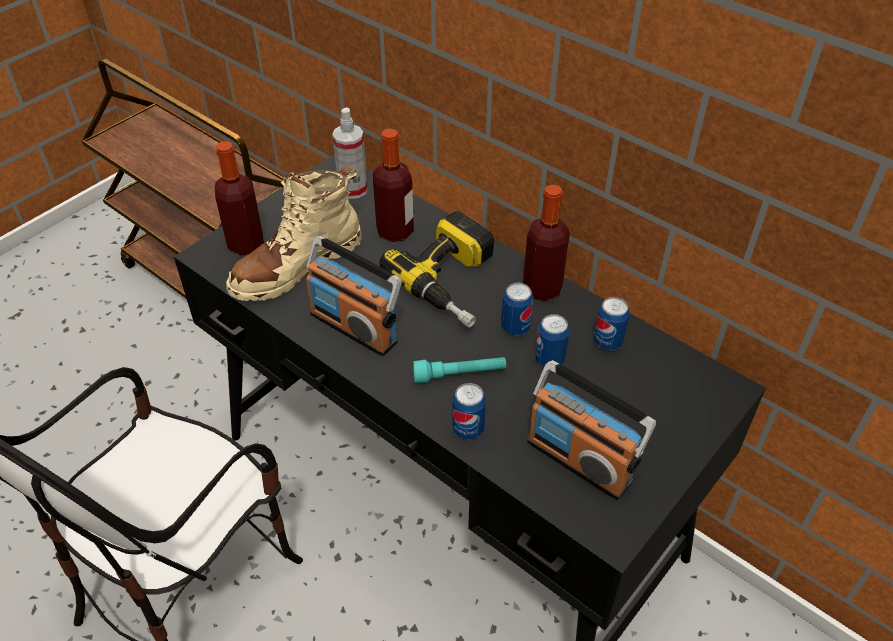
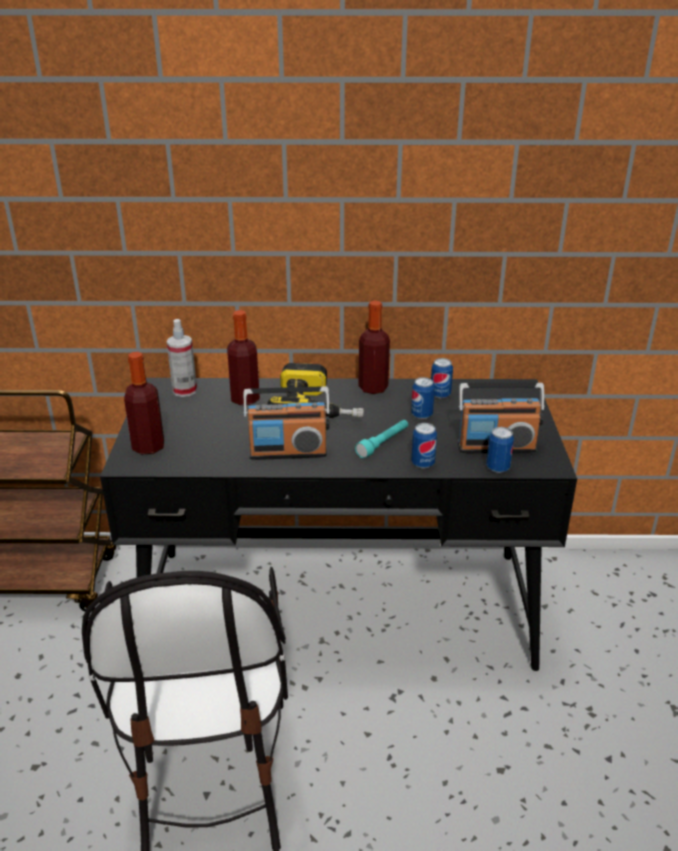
camera: 40 degrees left, 15 degrees down
(297, 266) = (204, 442): beige boot -> none
(515, 328) = (383, 410): can -> can (497, 468)

